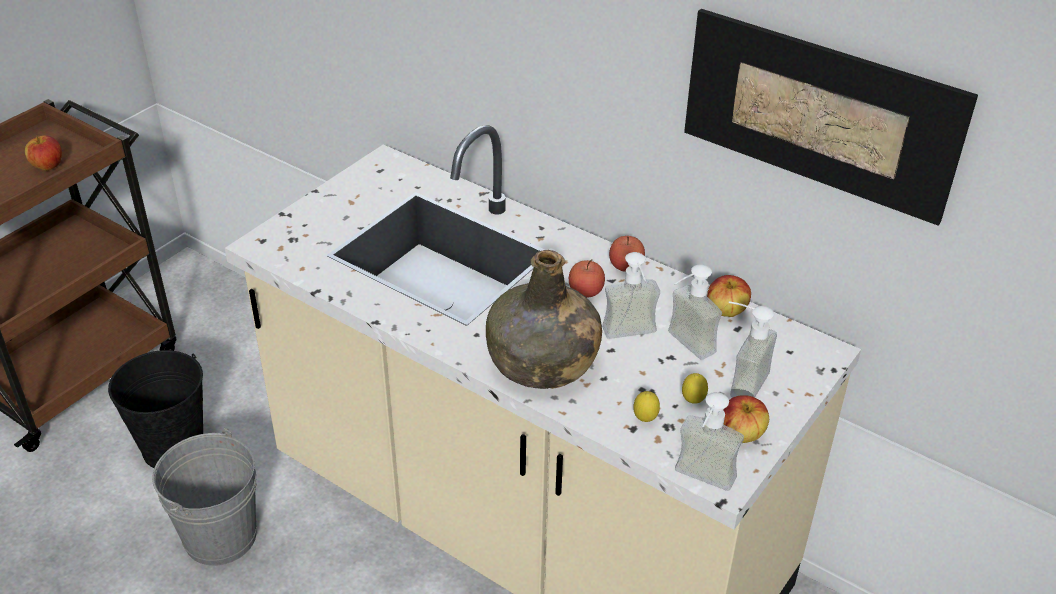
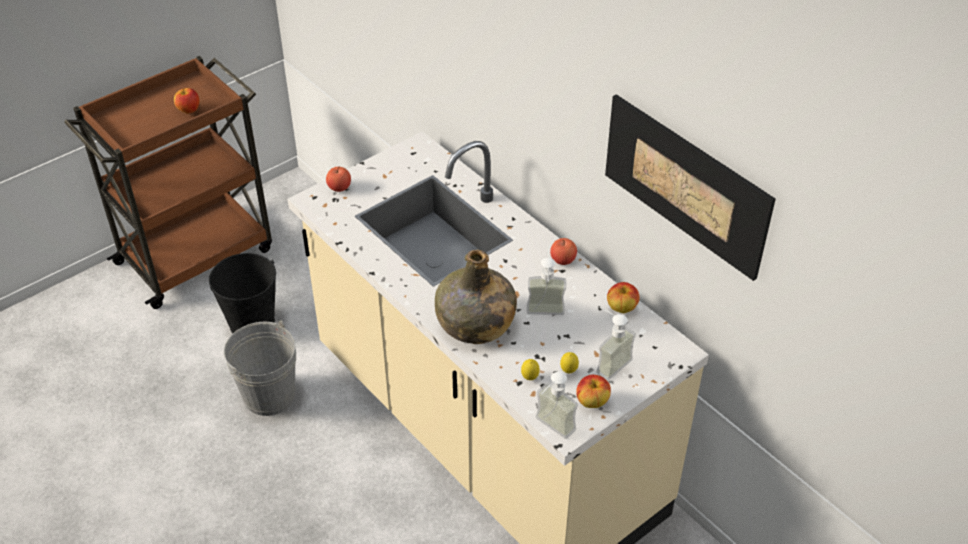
camera: 15 degrees right, 5 degrees up
(586, 291) = (526, 275): apple -> apple (339, 187)
(683, 346) = (579, 329): soap dispenser -> none

